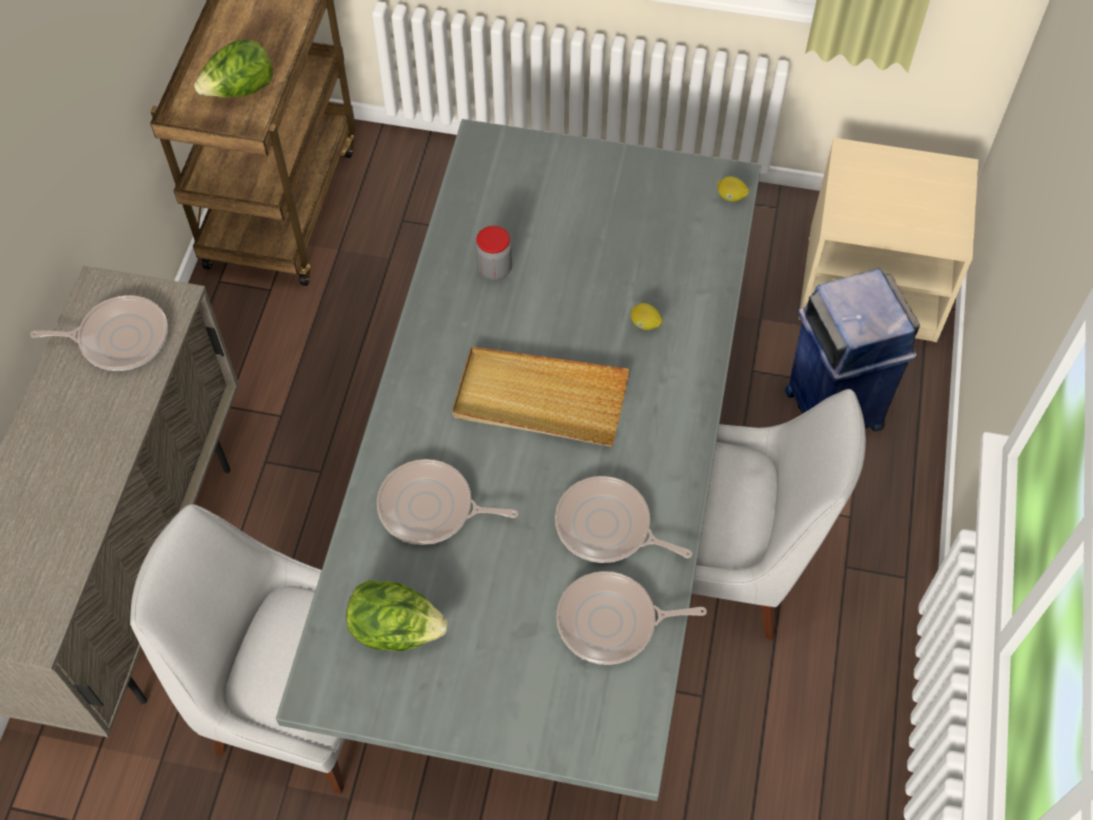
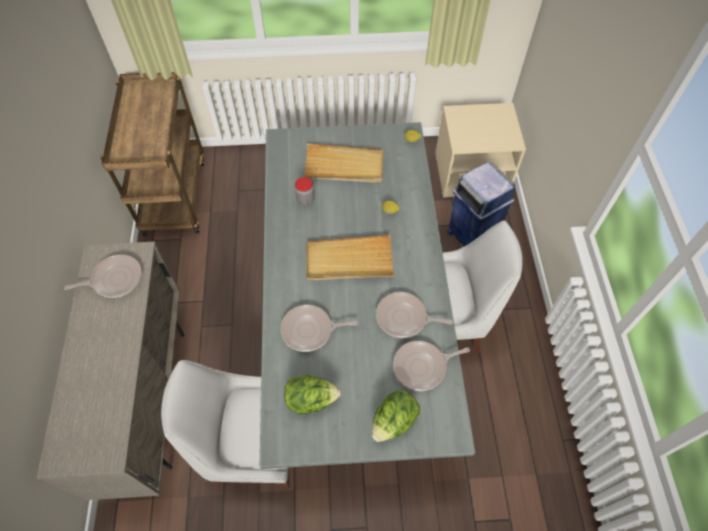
camera: 15 degrees left, 0 degrees up
(240, 91) = (145, 138): lettuce -> lettuce (394, 422)
(585, 221) = (344, 166): none -> beige tray

